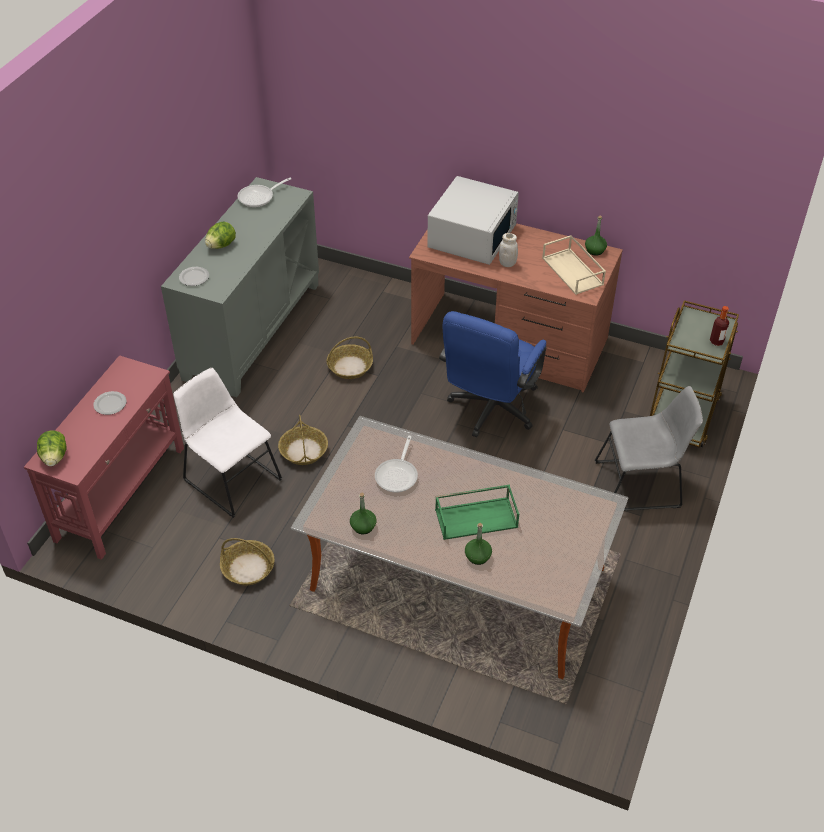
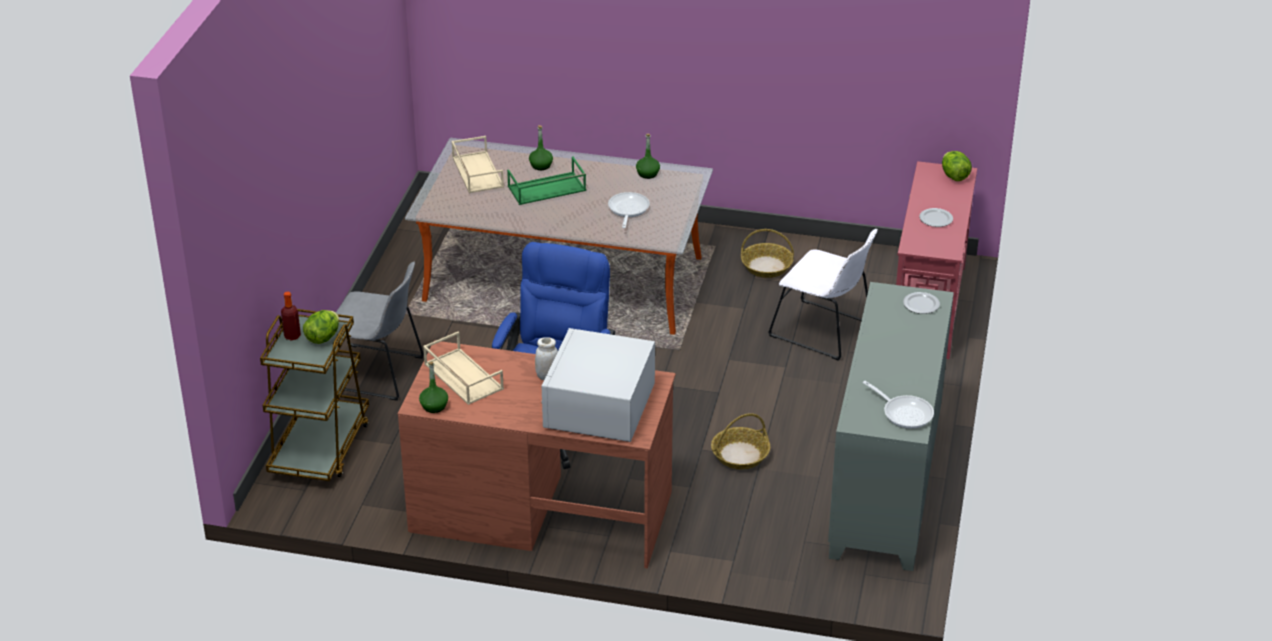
camera: 170 degrees right, 10 degrees down
(221, 245) = (913, 344): lettuce -> lettuce (323, 337)
(259, 197) = (904, 413): frying pan -> frying pan turned 90 degrees clockwise
(303, 450) = (757, 363): basket -> none
(550, 556) = (476, 172): none -> beige tray
(641, 484) = (377, 373): grey chair -> grey chair turned 150 degrees counterclockwise

